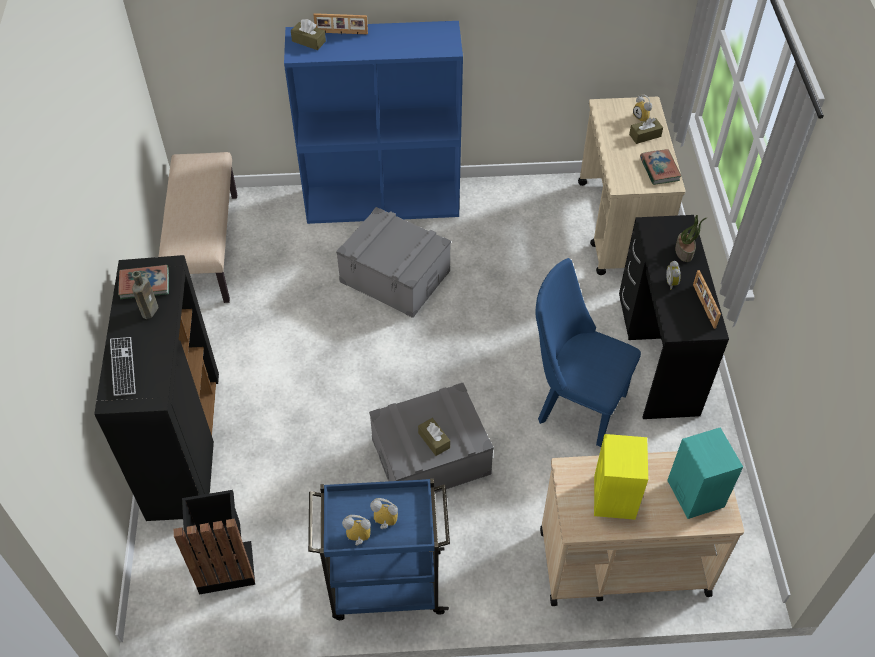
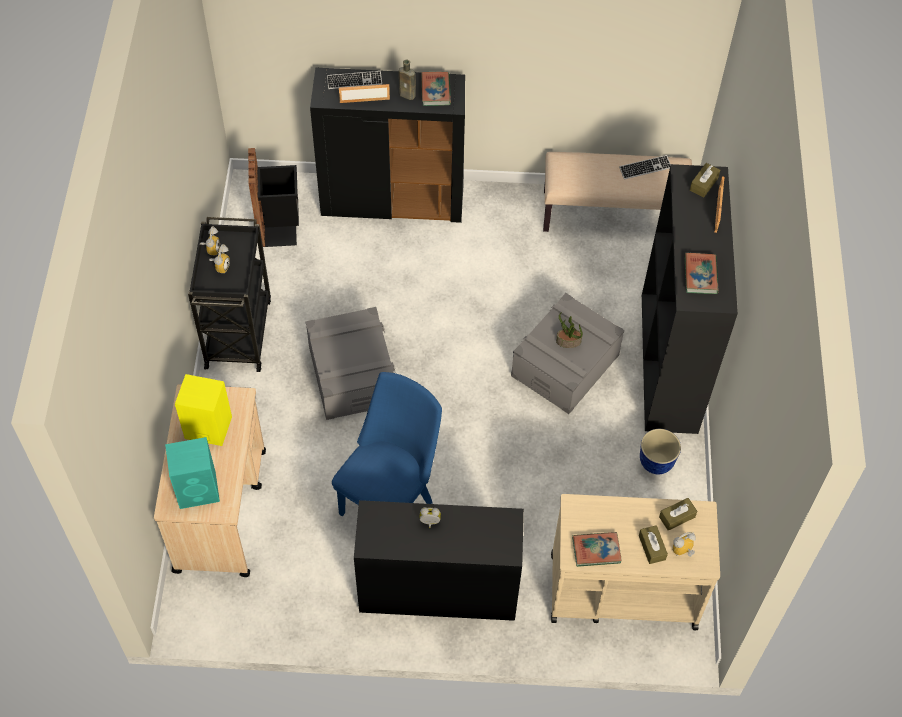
camera: 95 degrees right, 5 degrees up
(188, 183) = (645, 168): none -> keyboard
(383, 201) = (670, 363): blue bookcase -> black bookcase
(384, 585) = (238, 331): blue cart -> black cart
(420, 42) = (700, 275): none -> book
(434, 440) = (338, 351): brown tissue box -> brown tissue box (677, 517)
(490, 208) = (656, 463): none -> planter
(684, 252) = (470, 544): potted plant -> potted plant (568, 341)
(703, 306) = (396, 544): picture frame -> picture frame (364, 99)

